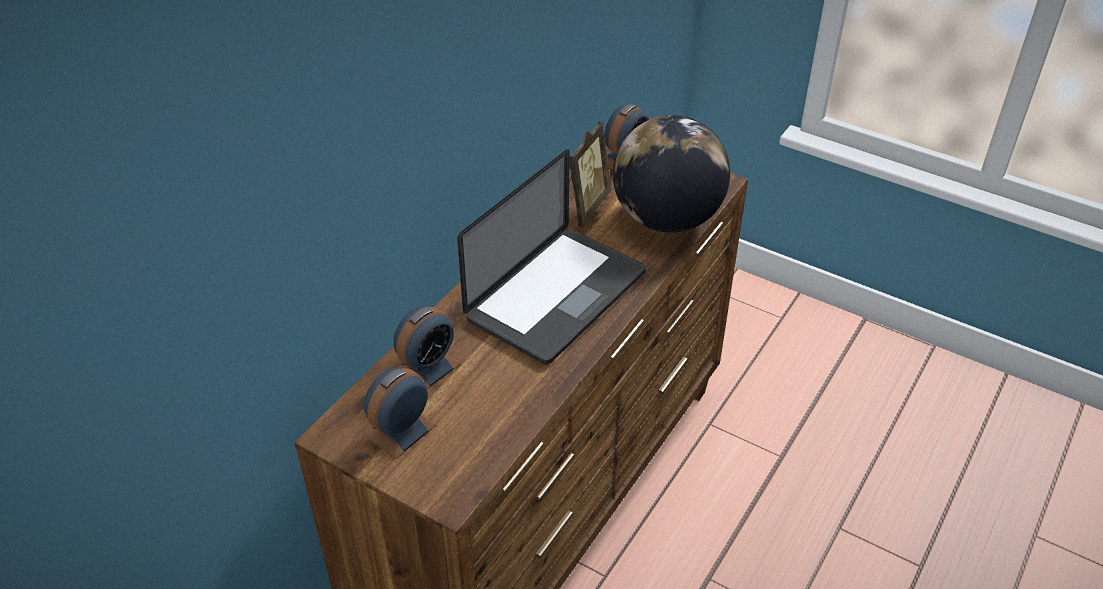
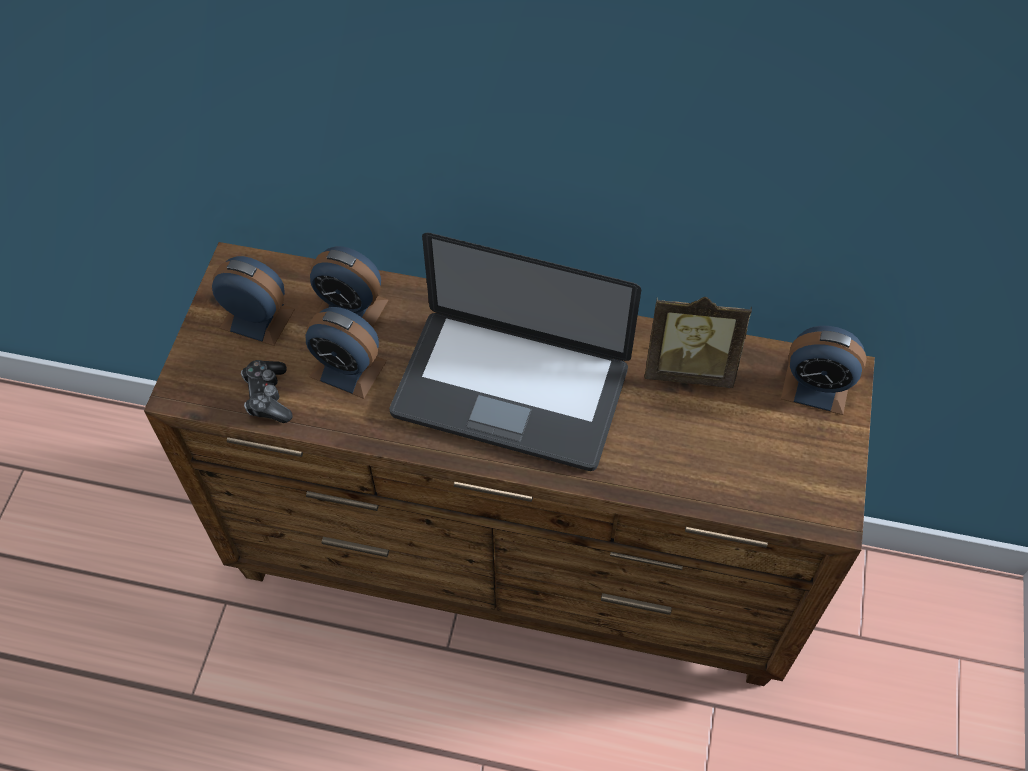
camera: 70 degrees right, 15 degrees up
(486, 382) = (348, 369): none -> alarm clock
(487, 439) = (268, 396): none -> game controller
(666, 219) = (713, 469): globe -> none

